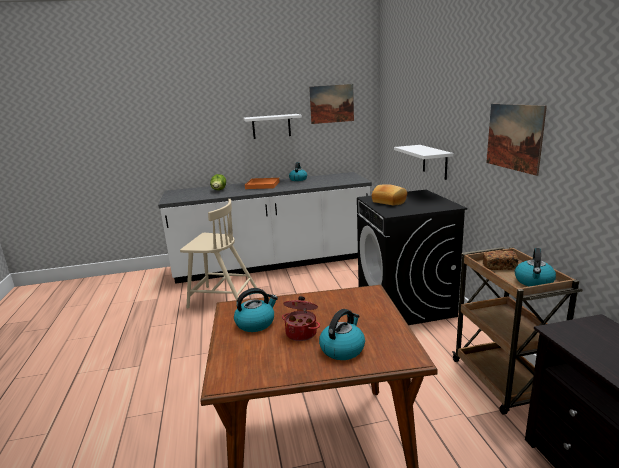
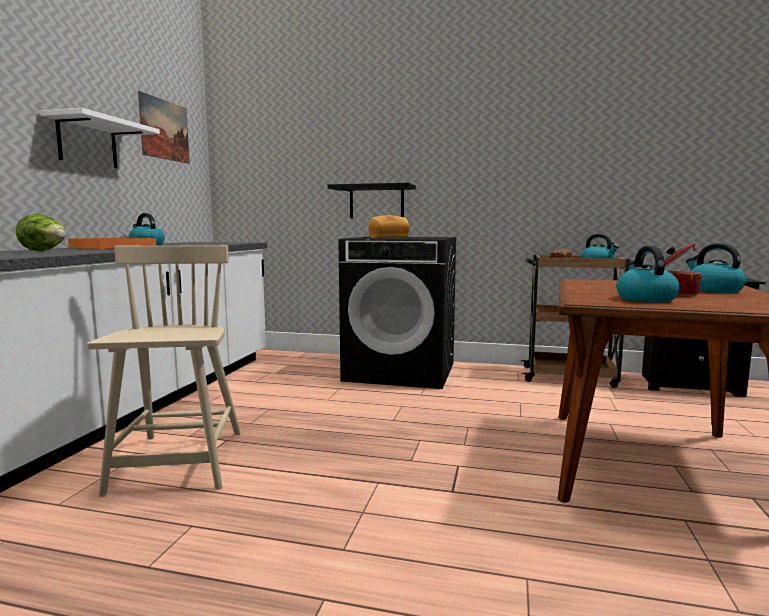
camera: 65 degrees left, 10 degrees down
(222, 298) = (179, 462): beige chair -> beige chair turned 45 degrees counterclockwise
(435, 162) = (376, 202): white shelf -> black shelf
(514, 137) = (516, 155): picture -> none

